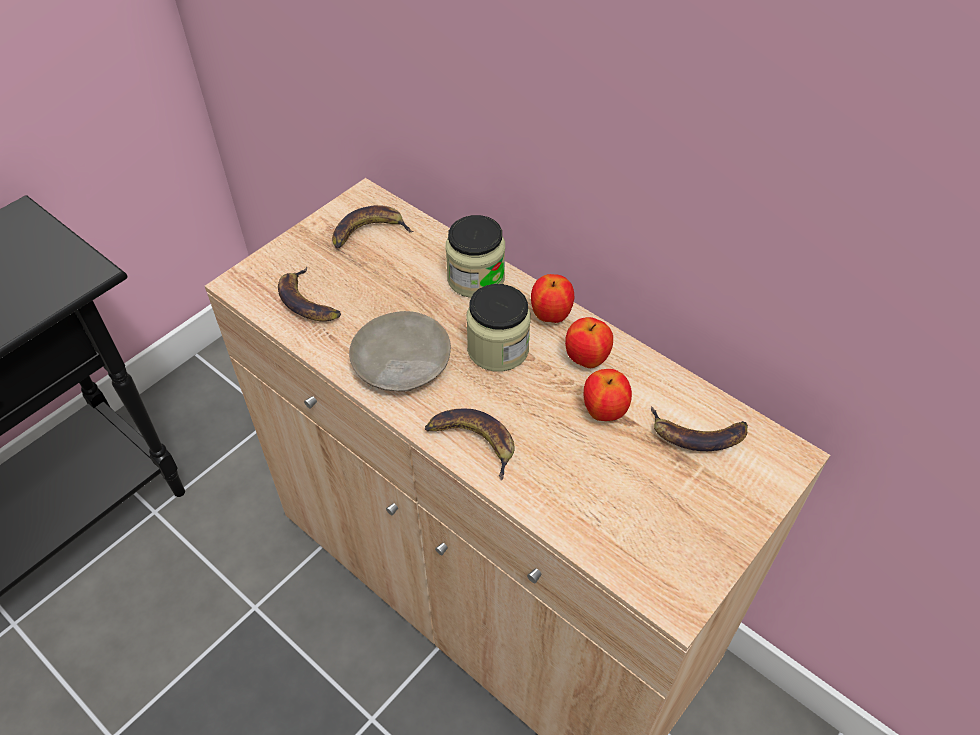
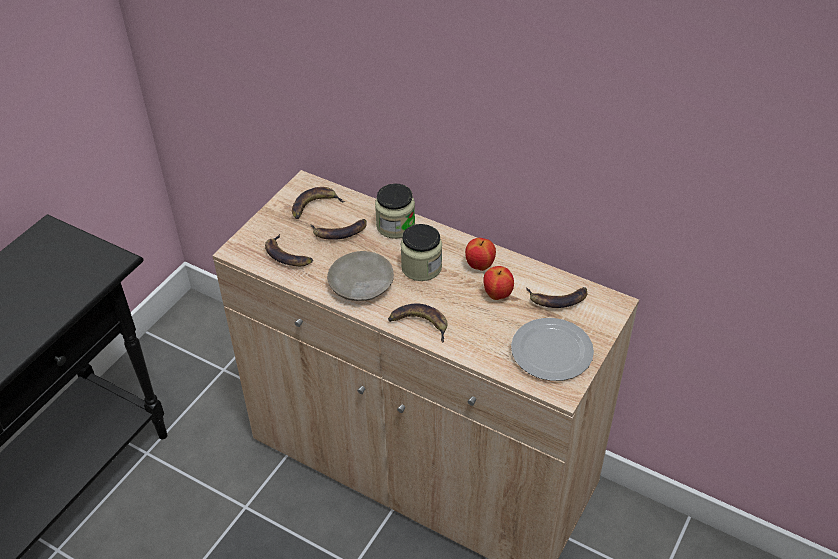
camera: 10 degrees left, 5 degrees down
(393, 276) = (339, 232): none -> banana
(551, 316) = (450, 243): apple -> none
(670, 527) = (551, 352): none -> plate

